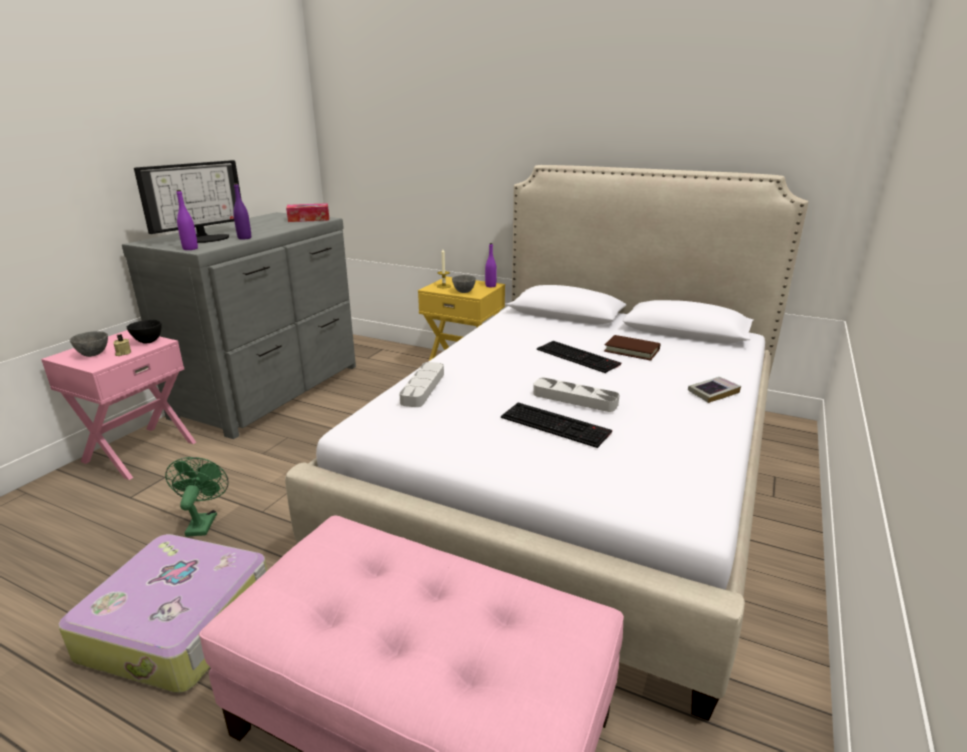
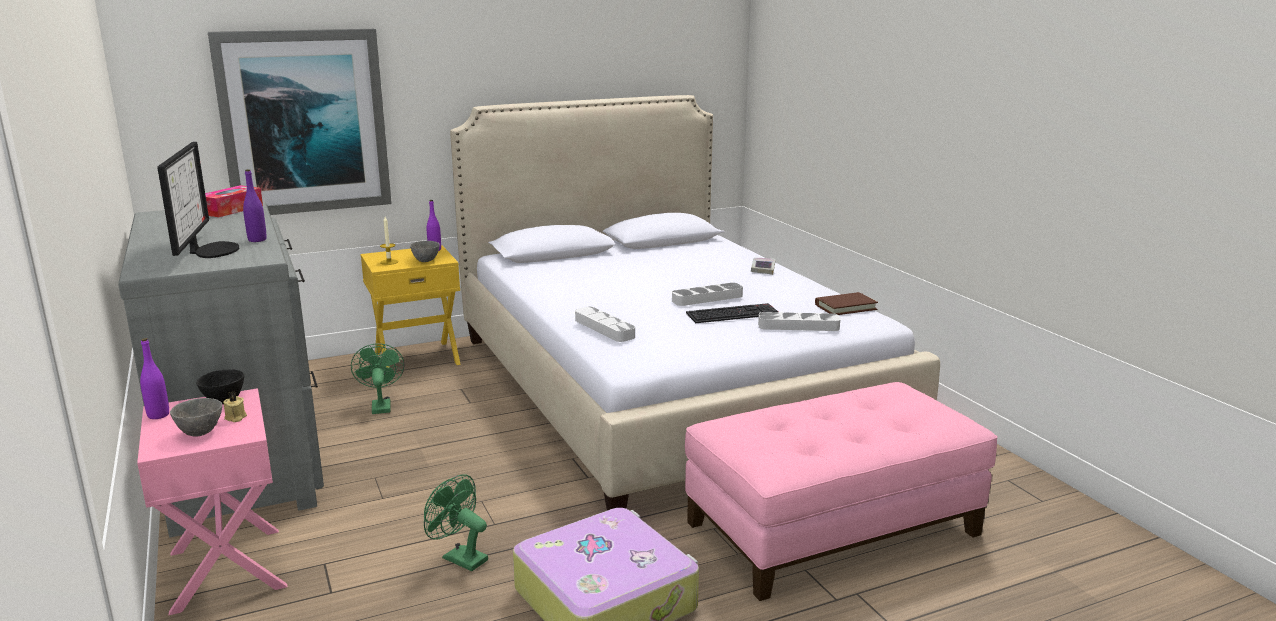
camera: 50 degrees left, 5 degrees down
(190, 249) = (249, 261): purple bottle -> purple bottle (158, 415)
(383, 391) = (380, 405): none -> green fan
(418, 165) = (304, 122): none -> picture
(579, 357) = (644, 276): keyboard -> none
(583, 470) = (798, 326): none -> grey tray
(632, 350) = (663, 262): brown book -> brown book (845, 307)

